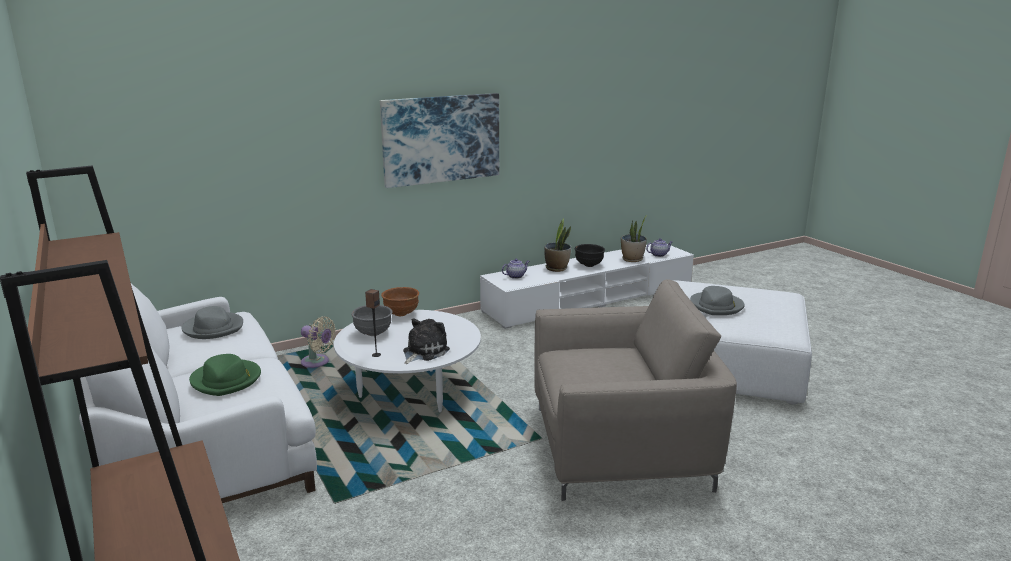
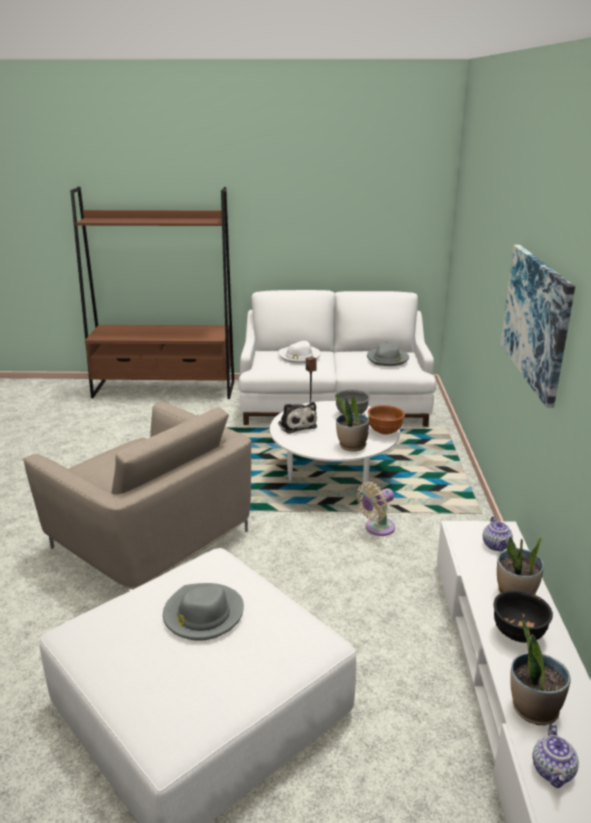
camera: 120 degrees right, 5 degrees up
(226, 380) = (299, 356): green hat -> white hat
(317, 362) = (424, 450): beige fan -> beige fan (377, 528)
(444, 320) = (351, 446): none -> potted plant
(620, 447) = (151, 539): beige armchair -> beige armchair turned 75 degrees counterclockwise

